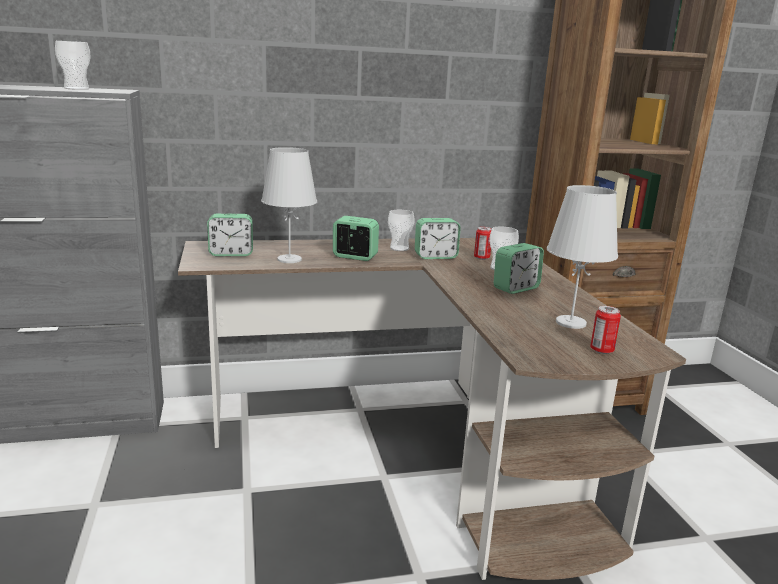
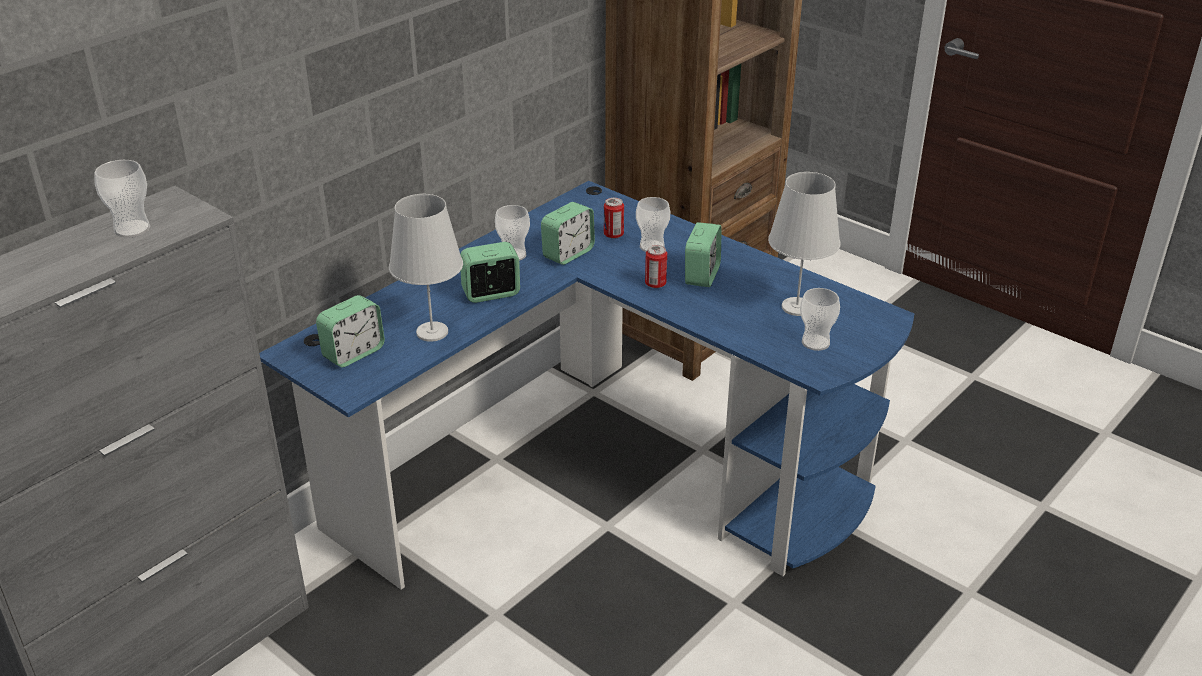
camera: 35 degrees left, 15 degrees up
(420, 444) = (602, 470): brown desk -> blue desk
(556, 343) = (815, 342): none -> cup
(601, 350) = (853, 334): can -> can (655, 284)

